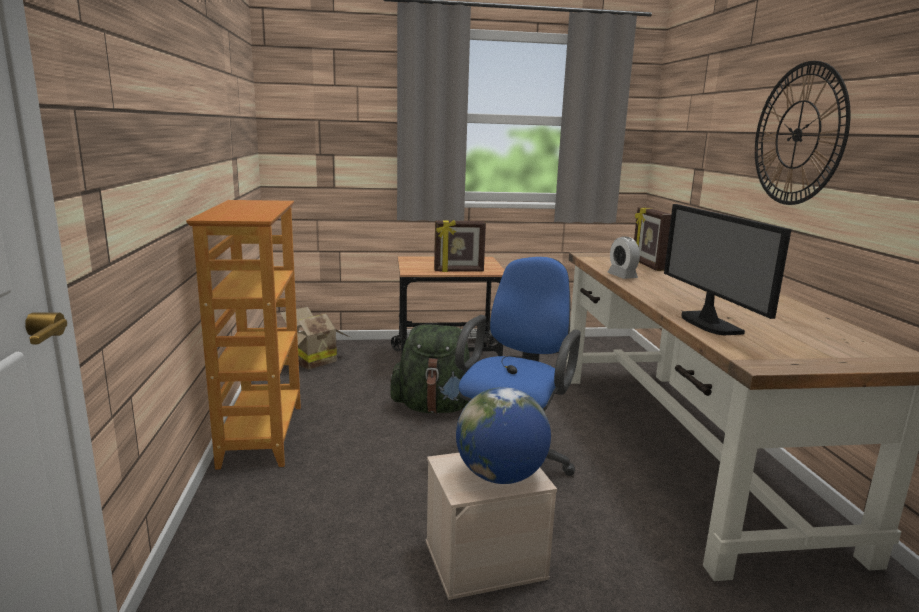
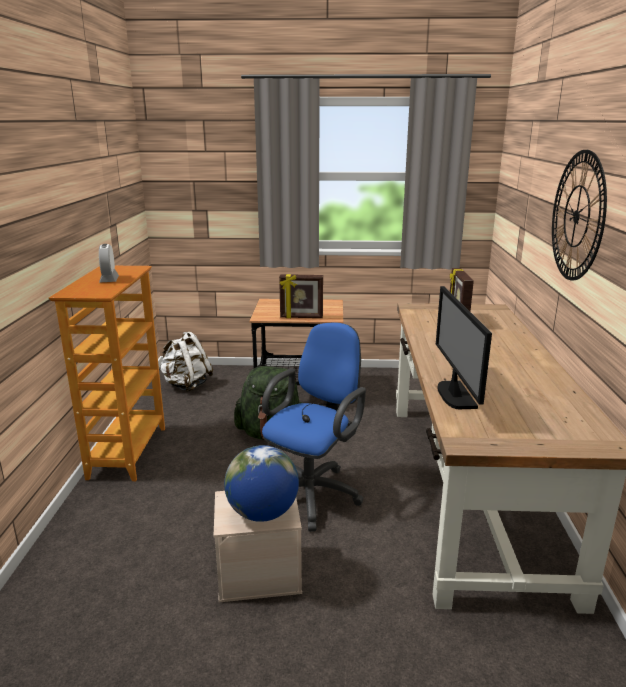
camera: 10 degrees right, 5 degrees up
(310, 361) = (186, 385): cardboard box -> white backpack
(622, 276) = (423, 335): alarm clock -> alarm clock (109, 280)

